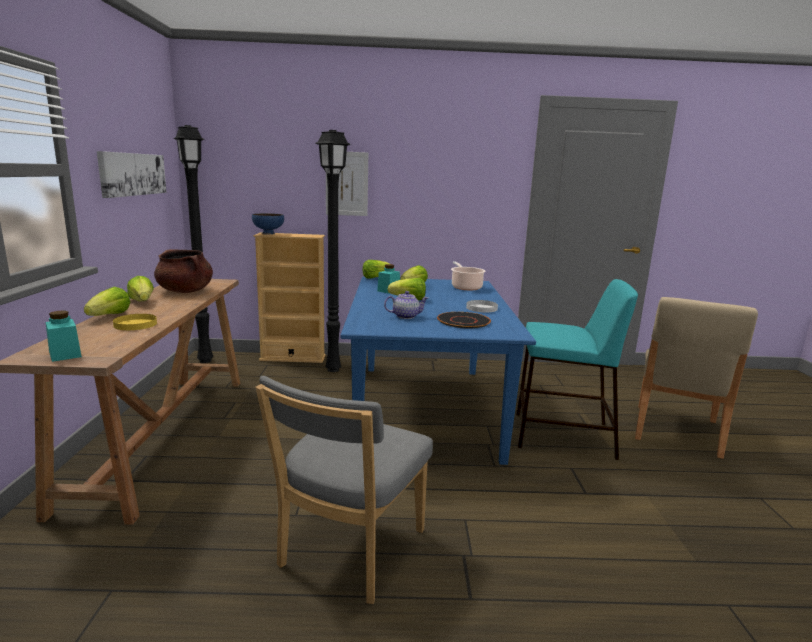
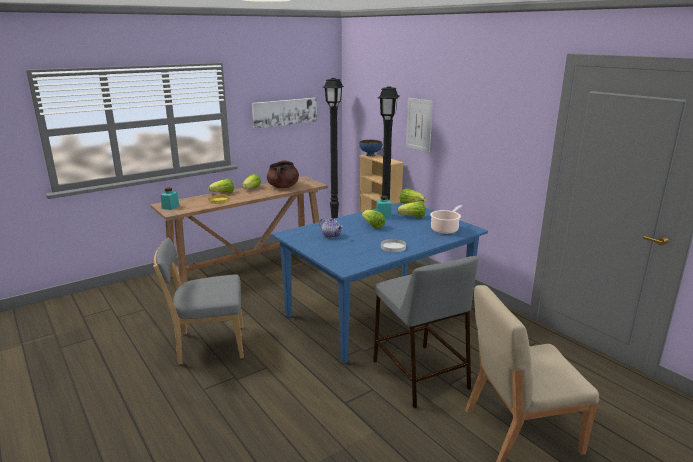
camera: 55 degrees right, 5 degrees up
(463, 321) = (349, 250): black plate -> none
(561, 435) = (419, 373): turquoise stool -> grey stool

